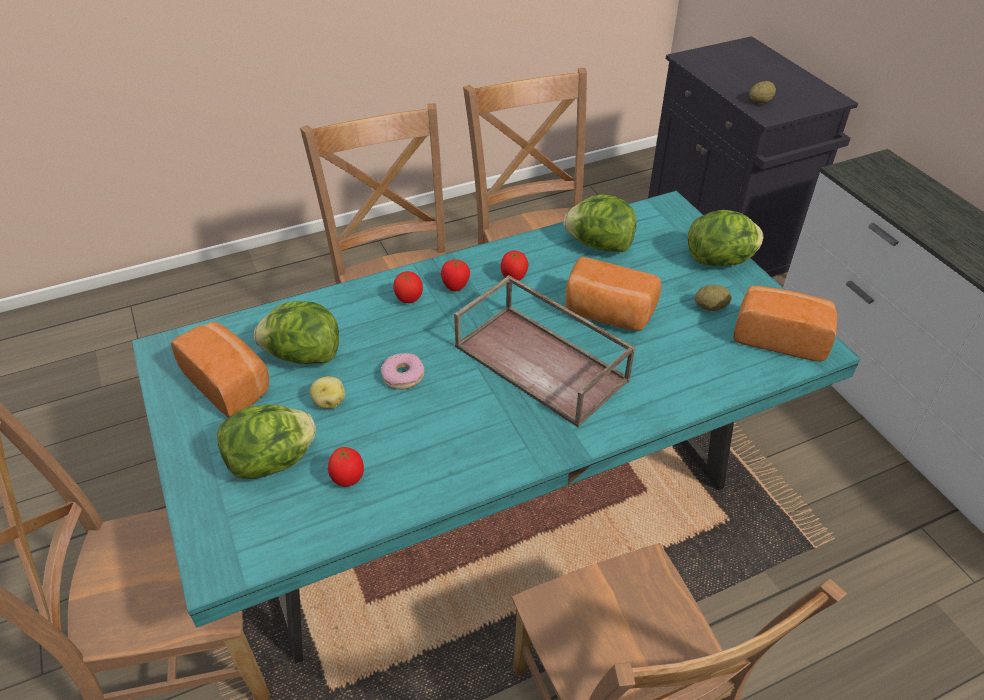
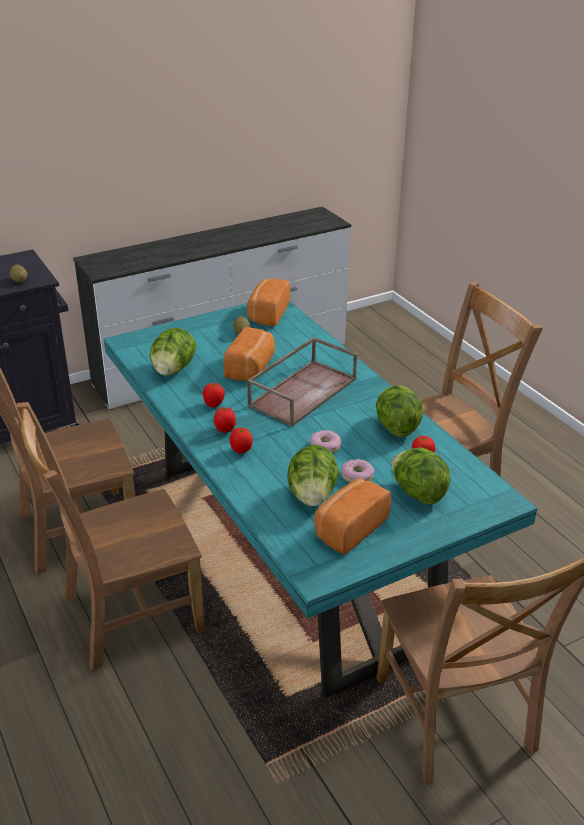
camera: 95 degrees left, 10 degrees down
(329, 401) = (357, 476): potato -> donut
(720, 261) = (192, 327): lettuce -> lettuce (396, 427)

